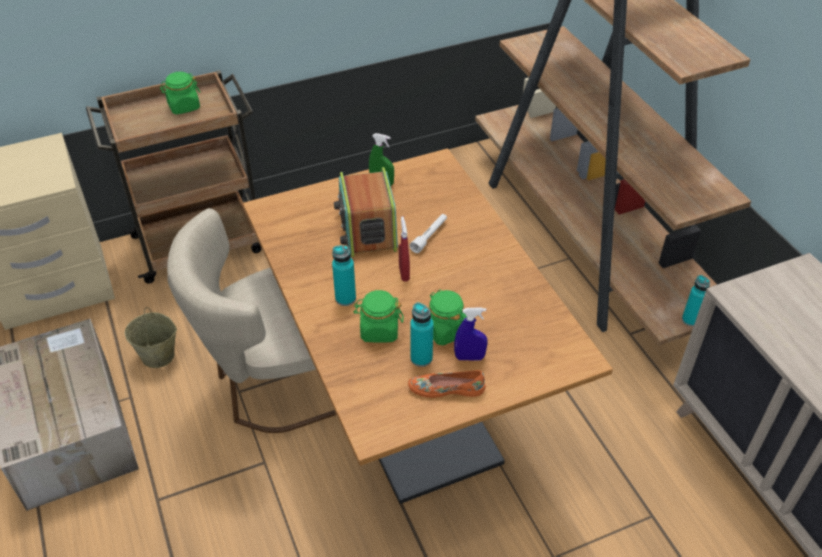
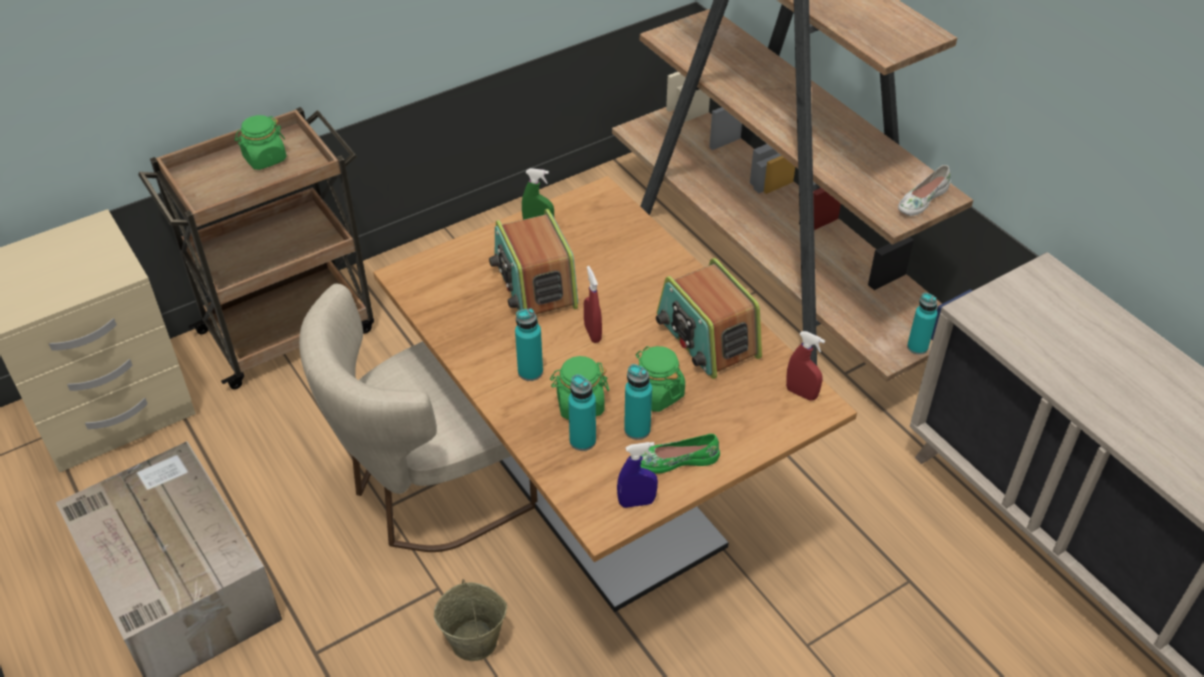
camera: 10 degrees left, 0 degrees up
(159, 356) = (272, 478): beige bucket -> beige bucket (475, 641)
(373, 361) = (582, 441): none -> turquoise bottle
(429, 236) = (612, 286): white flashlight -> none
(446, 388) = (674, 460): orange shoe -> green shoe
(469, 357) = (693, 421): blue spray bottle -> blue spray bottle (636, 502)
(498, 288) = (707, 337): none -> radio
(567, 346) = (801, 393): none -> red spray bottle
(706, 196) = (921, 200): none -> white shoe

